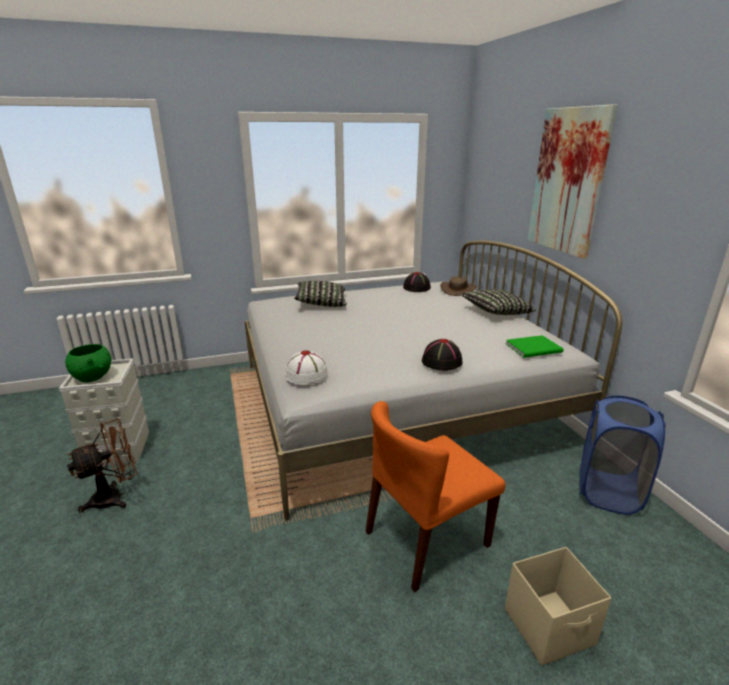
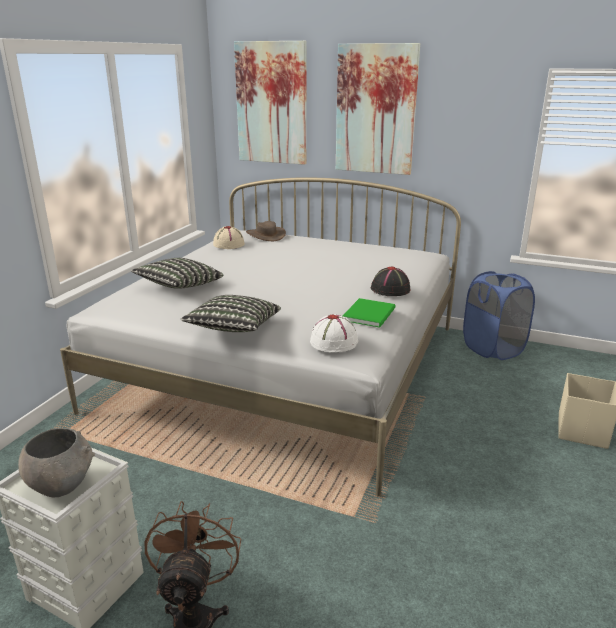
camera: 50 degrees left, 0 degrees up
(93, 377) = (61, 484): green bowl -> grey bowl
(417, 288) = (228, 244): black hat -> beige hat
(426, 539) = (471, 436): orange chair -> none
(495, 313) = (334, 244): pillow -> pillow (233, 329)
(497, 169) = (271, 103): none -> picture
(535, 348) = (414, 258): green book -> green book (371, 314)

